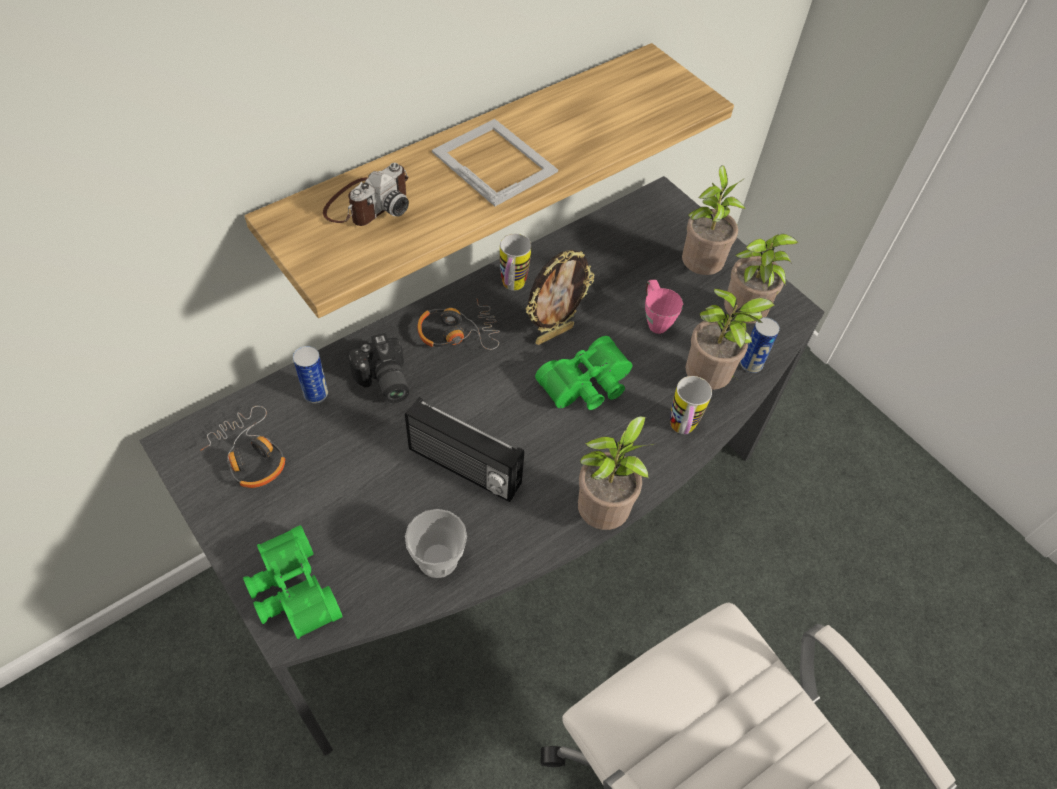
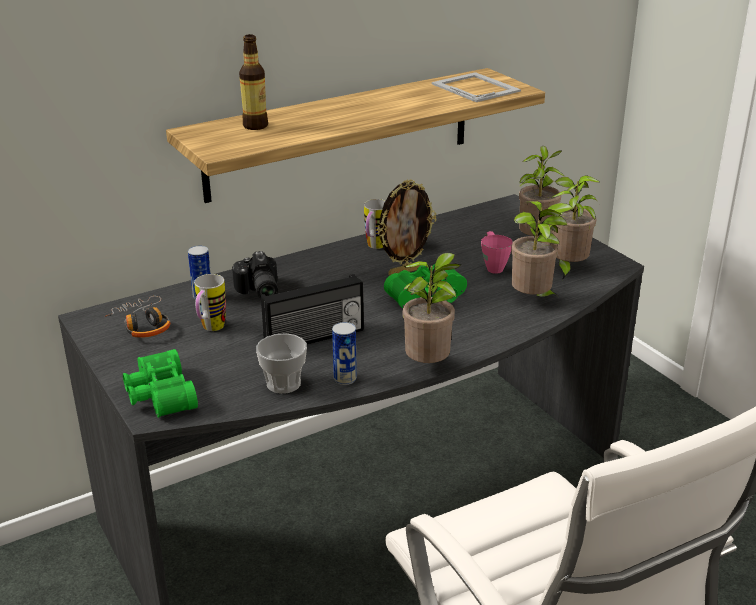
camera: 10 degrees right, 25 degrees down
(368, 204) = (255, 126): camera -> bottle
(458, 332) = (325, 268): headphones -> none
(463, 468) = (315, 338): radio -> radio turned 60 degrees counterclockwise
(494, 160) = (353, 111): picture frame -> picture frame (475, 87)
(681, 431) = (506, 324): mug -> mug (210, 329)
(751, 364) = (573, 291): can -> can (345, 379)

